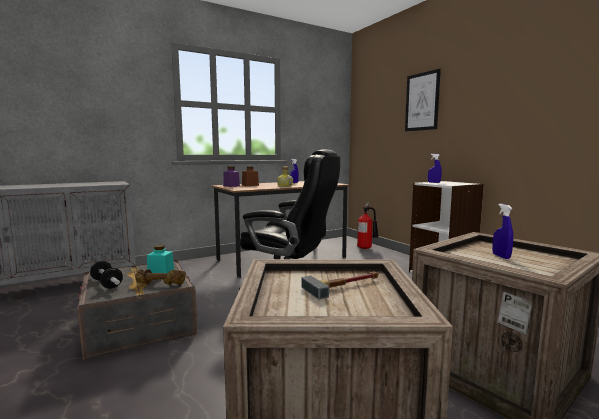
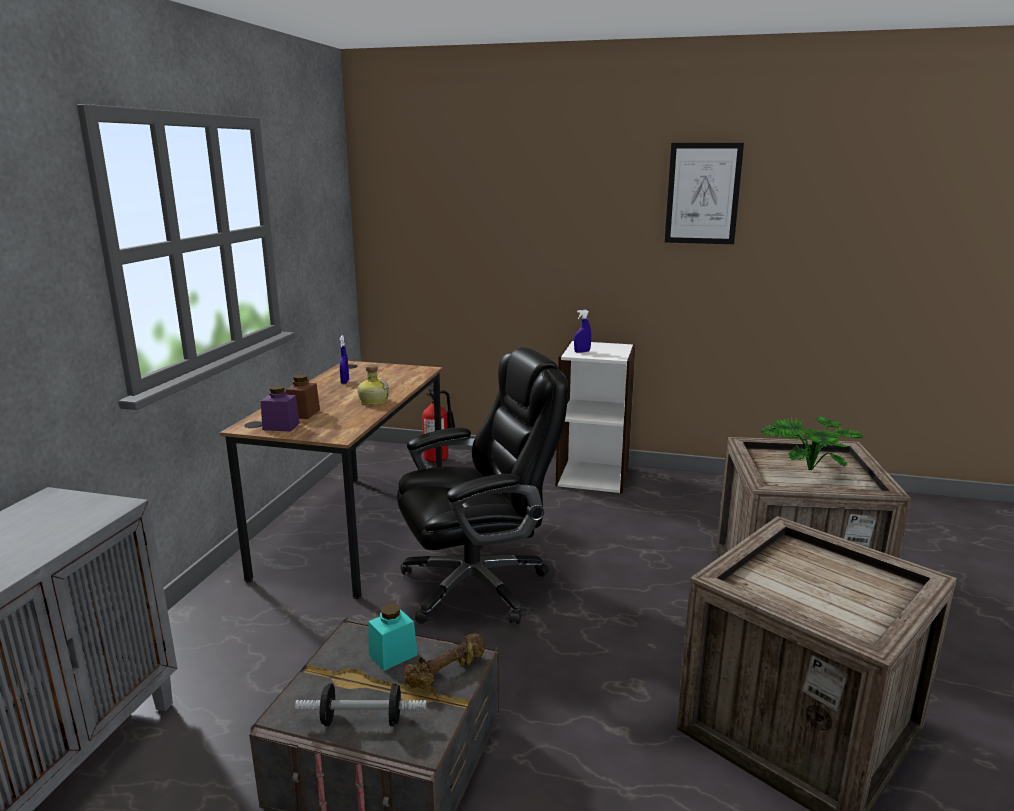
camera: 45 degrees left, 10 degrees up
(345, 286) = (812, 570): hammer -> none
(422, 101) = (522, 214): picture -> picture (703, 194)
(501, 256) = (804, 470): blue spray bottle -> potted plant

